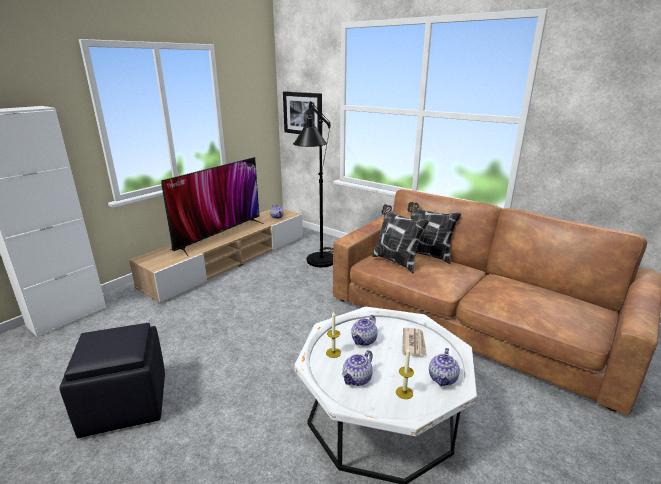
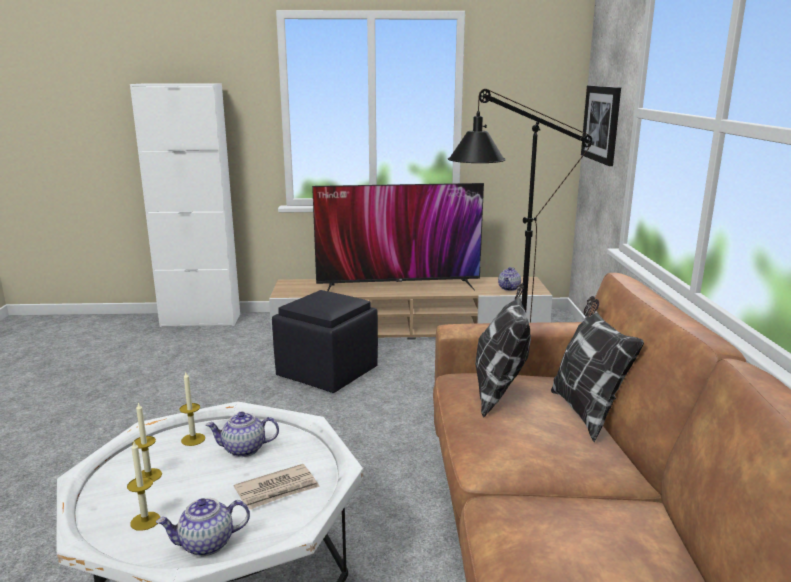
camera: 50 degrees right, 5 degrees down
(124, 404) = (105, 408): black ottoman -> black ottoman (326, 373)
(357, 379) = (148, 476): teapot -> candle

